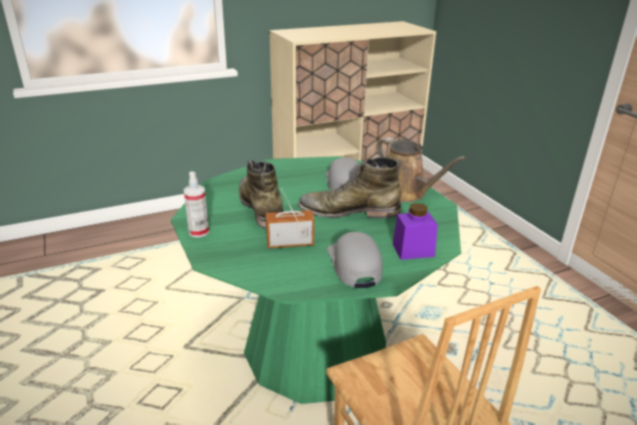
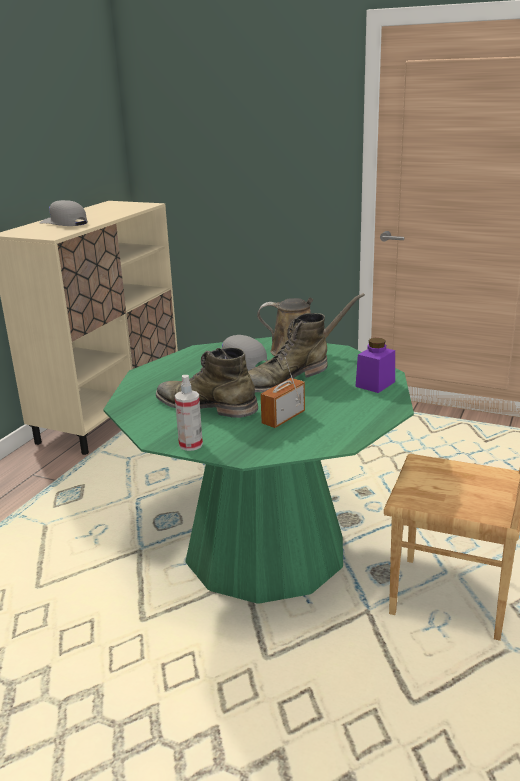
camera: 40 degrees left, 5 degrees down
(354, 264) = (355, 409): grey cap -> grey cap (64, 223)

